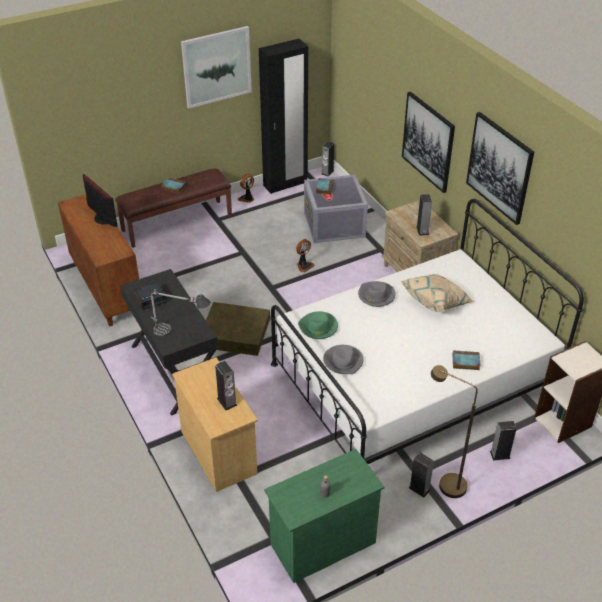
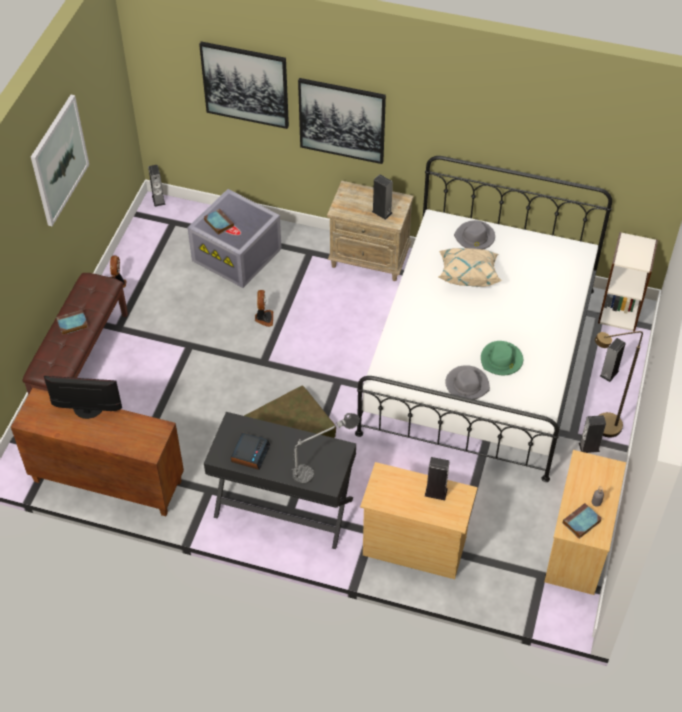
camera: 45 degrees left, 10 degrees up
(285, 184) = (134, 241): black wardrobe -> none
(318, 327) = (410, 369): green hat -> green hat (501, 360)
(322, 543) = (577, 548): green dresser -> beige dresser
(376, 295) = (417, 304): grey hat -> grey hat (475, 237)
(465, 362) = (551, 314): book -> book (581, 523)
(499, 167) = (466, 116): picture -> picture (245, 84)

